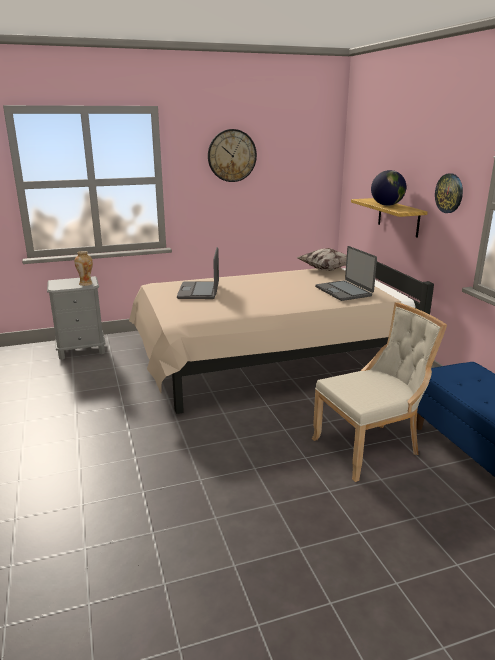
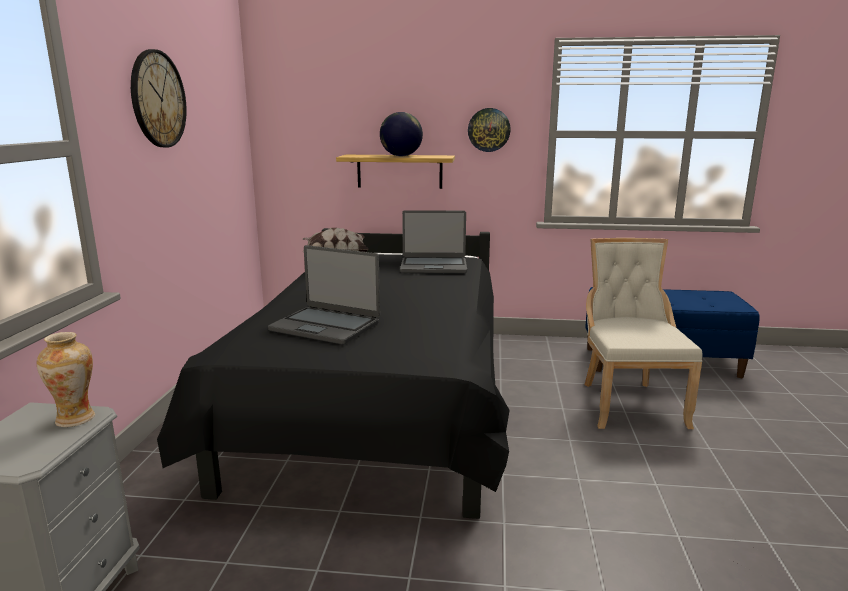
camera: 65 degrees left, 5 degrees down
(270, 362) = (378, 403): beige bed -> black bed

